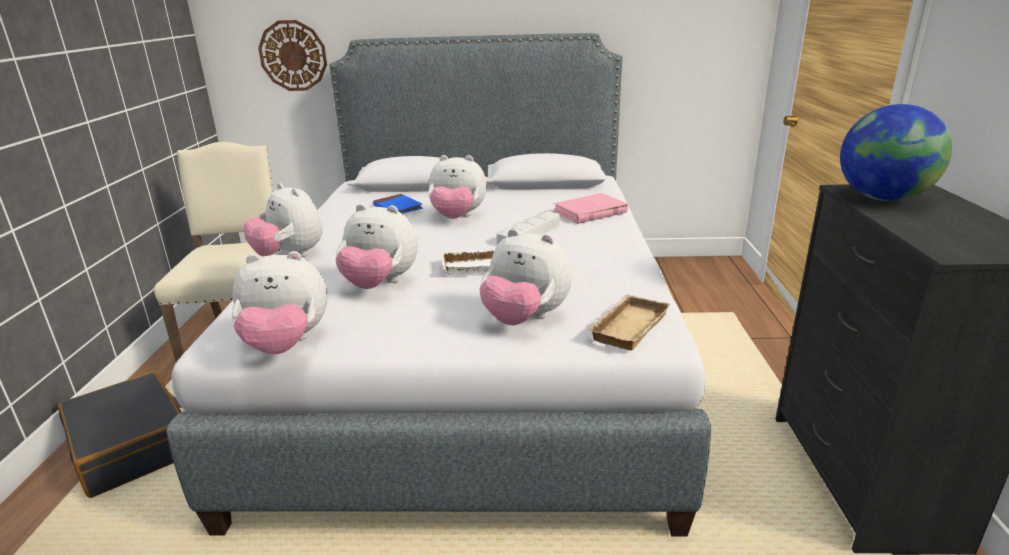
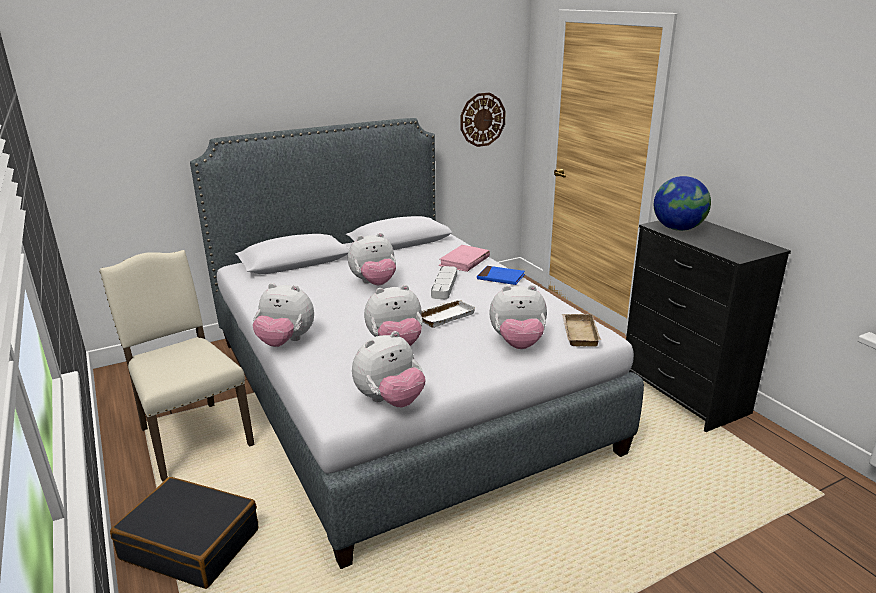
camera: 30 degrees left, 0 degrees up
(293, 56) = (144, 157): wall clock -> wall clock (482, 119)
(398, 208) = (313, 284): blue book -> blue book (500, 278)

